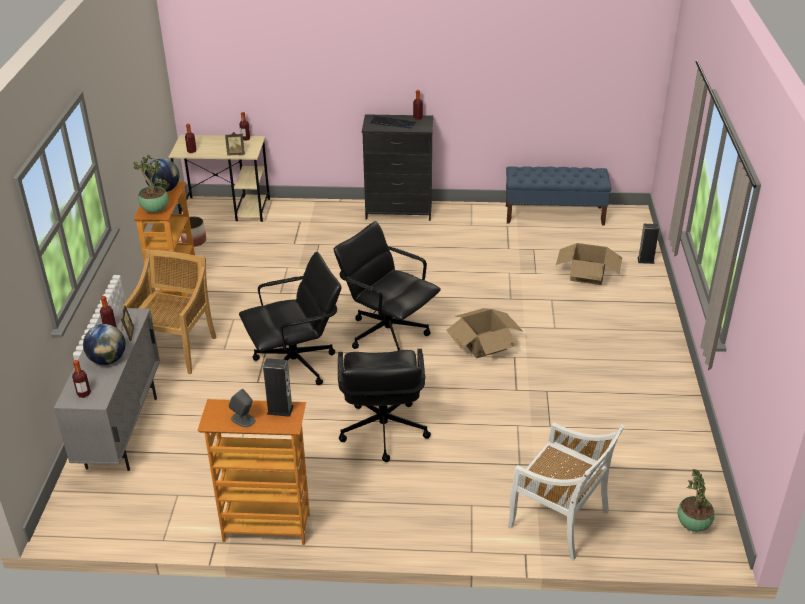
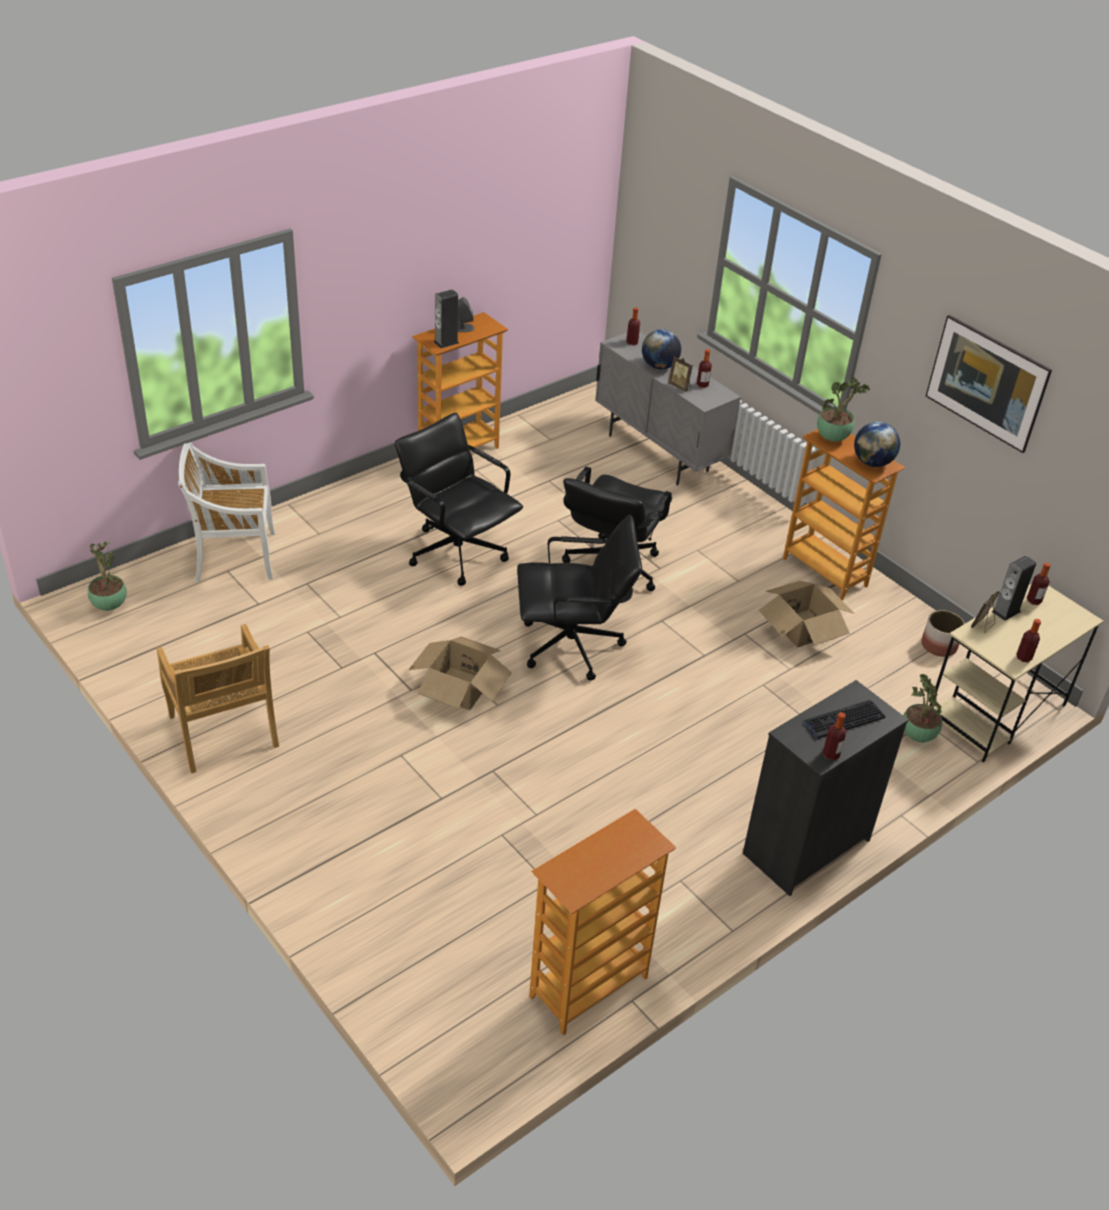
camera: 135 degrees right, 5 degrees up
(129, 106) = (980, 403): none -> picture
(176, 349) = (735, 528): beige chair -> beige chair (223, 733)
(279, 218) = (918, 737): none -> potted plant
(554, 215) = (589, 988): blue bench -> bookcase
(587, 274) = (432, 875): cardboard box -> cardboard box (802, 628)
(645, 260) = (369, 960): speaker -> speaker (1006, 611)

